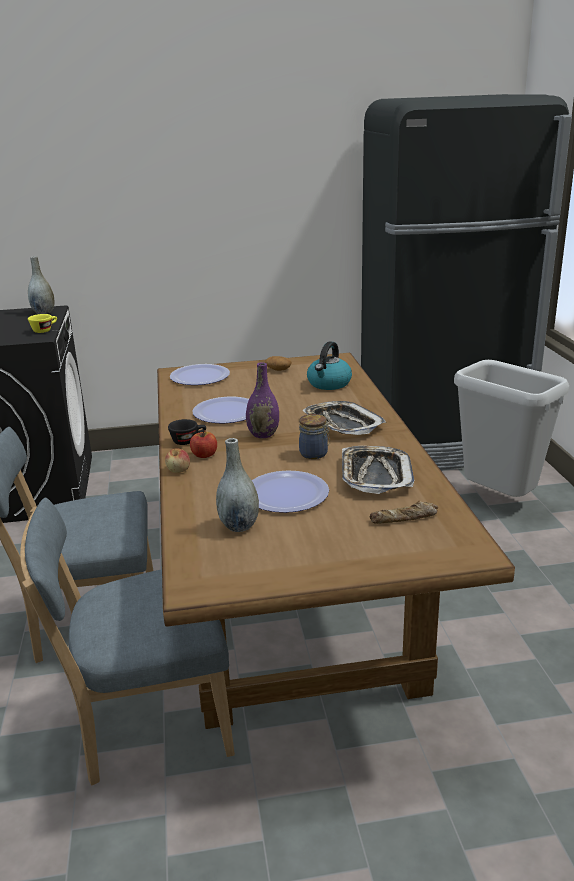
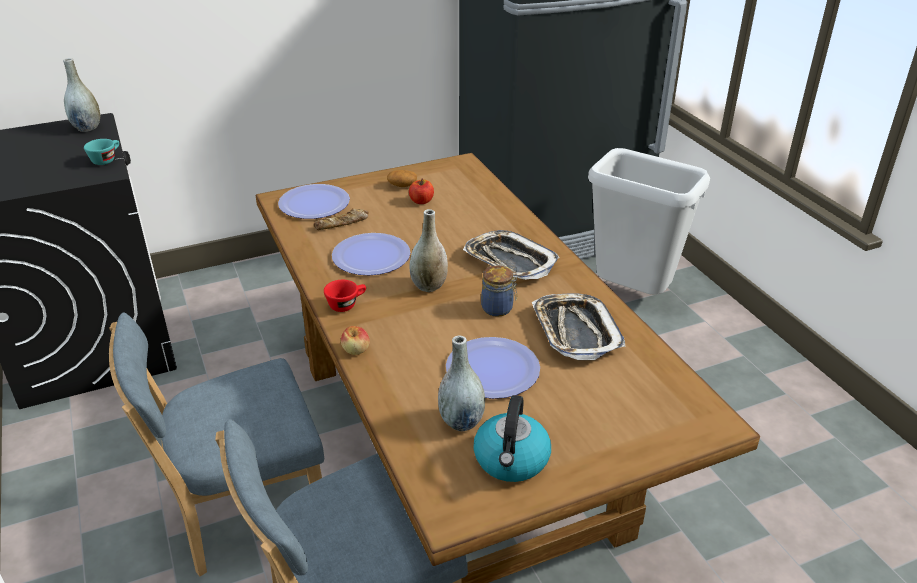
camera: 15 degrees left, 10 degrees up
(45, 330) = (106, 159): yellow cup -> turquoise cup
(188, 441) = (346, 304): black cup -> red cup
(204, 455) = (375, 324): apple -> apple (421, 201)
(263, 434) = (429, 286): purple vase -> grey vase
(329, 384) = (469, 203): kettle -> kettle (511, 460)
(404, 518) = (630, 387): bread -> bread (342, 223)

